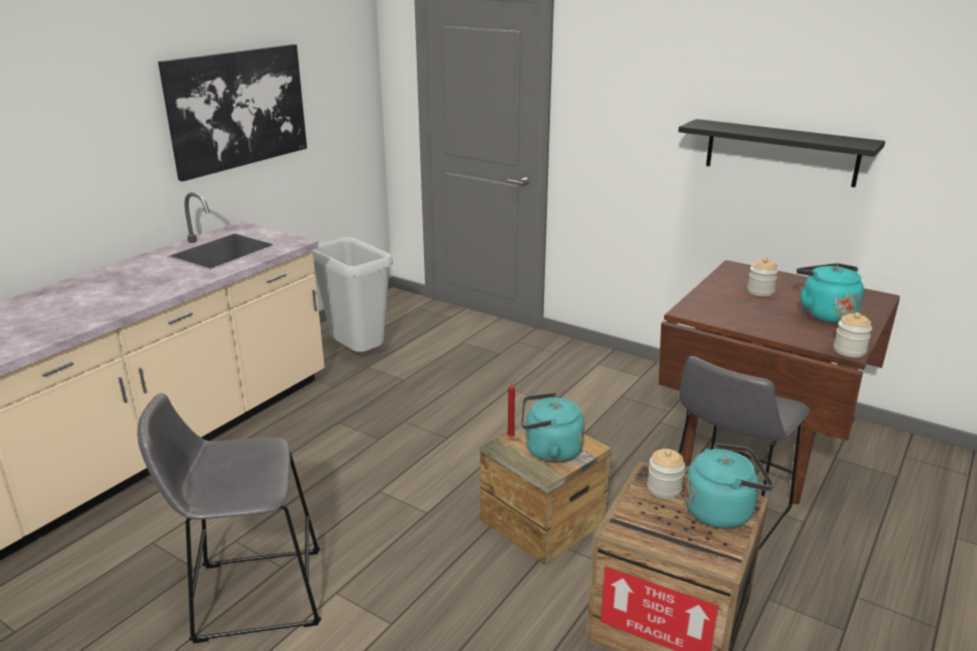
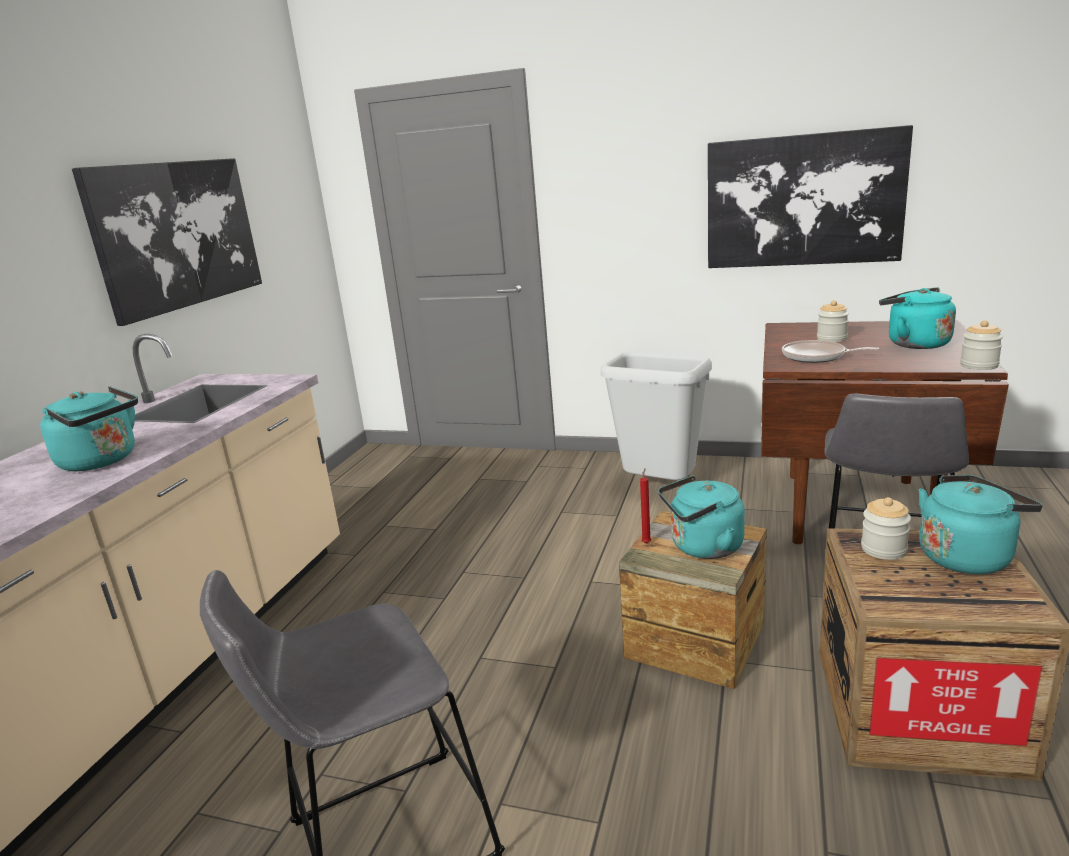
camera: 15 degrees left, 5 degrees down
(137, 291) = (103, 461): none -> turquoise kettle
(359, 355) = (367, 515): grey trash can -> grey trash can (660, 487)
(725, 308) = (817, 357): none -> frying pan
(781, 152) = (803, 200): black shelf -> picture

